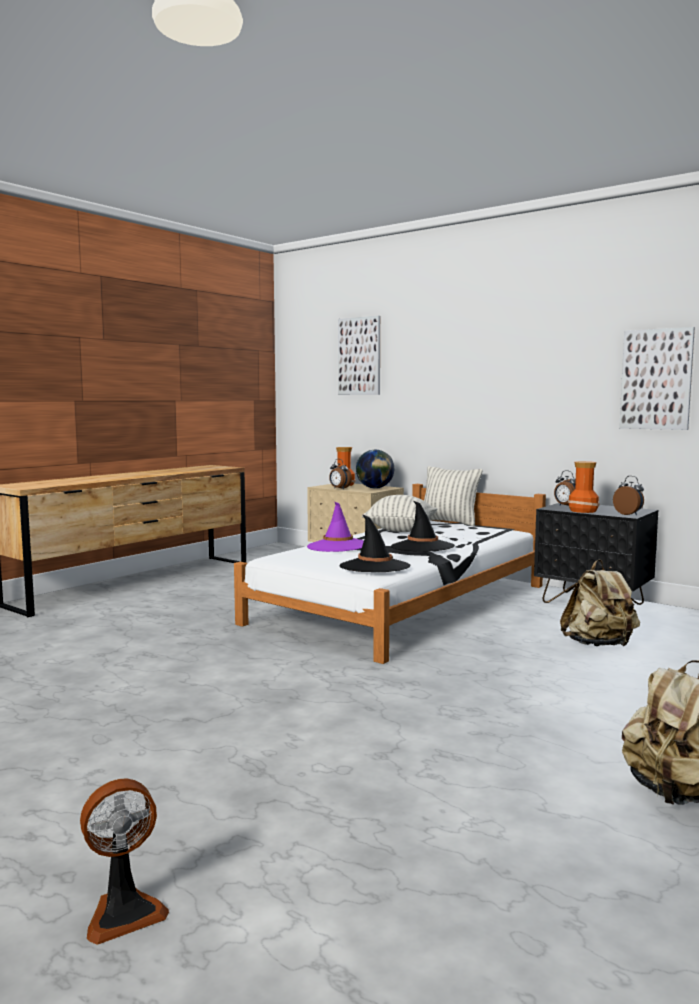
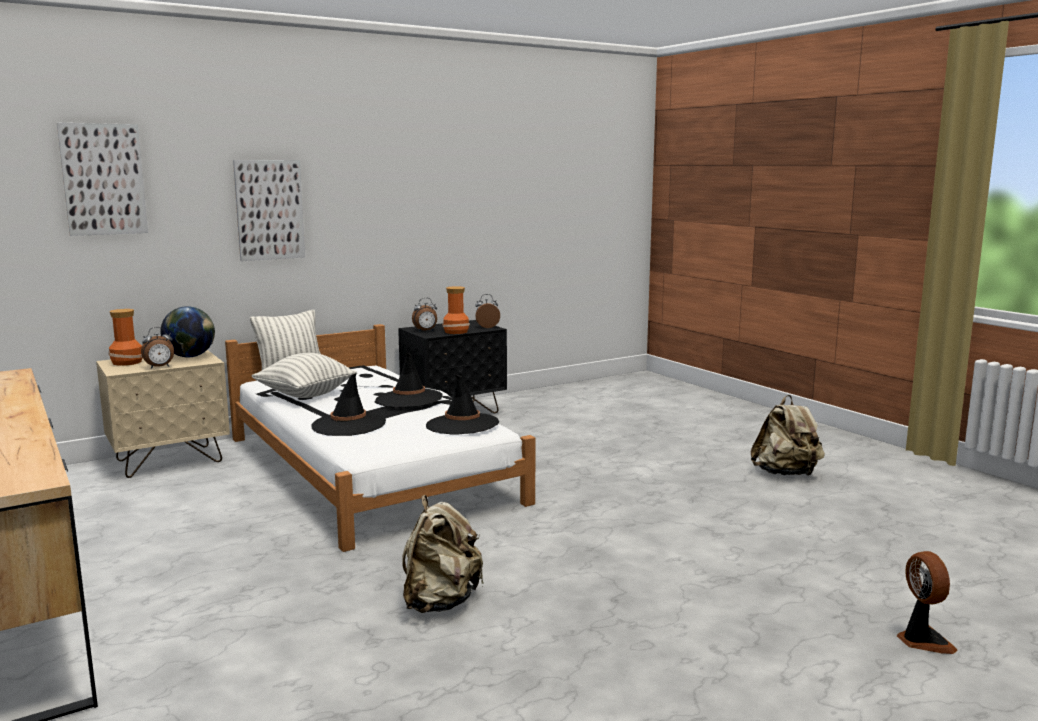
camera: 70 degrees left, 5 degrees up
(337, 546) = (348, 424): purple hat -> black hat
(599, 645) = (551, 434): beige backpack -> beige backpack (440, 602)
(656, 379) = (462, 208): picture -> picture (269, 210)

